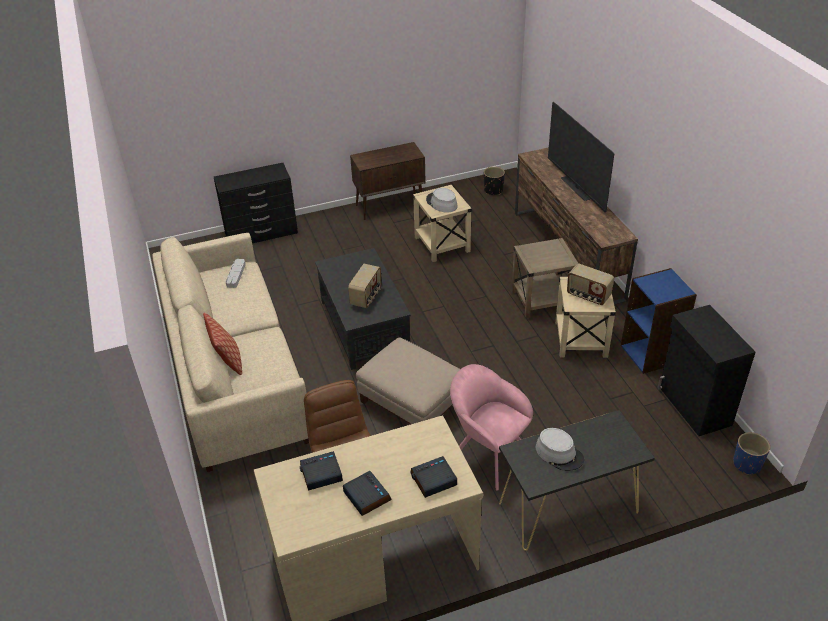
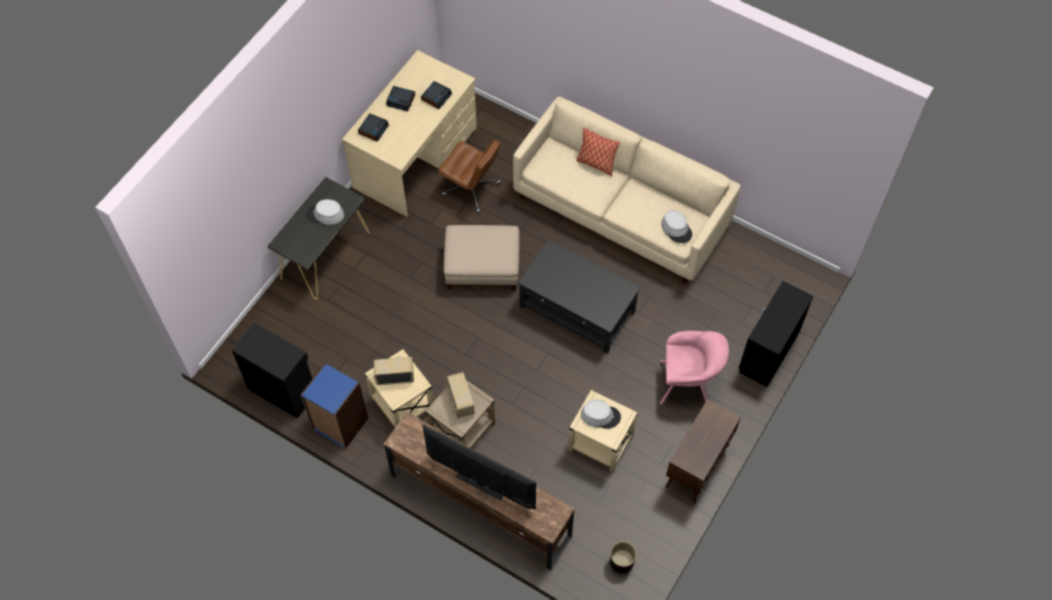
camera: 140 degrees right, 20 degrees up
(236, 275) = (676, 229): grey tray -> grey hat
(366, 297) = (564, 277): radio -> radio (460, 401)
(487, 454) = (400, 260): pink armchair -> pink armchair (688, 383)
(747, 464) = (225, 360): blue planter -> none

